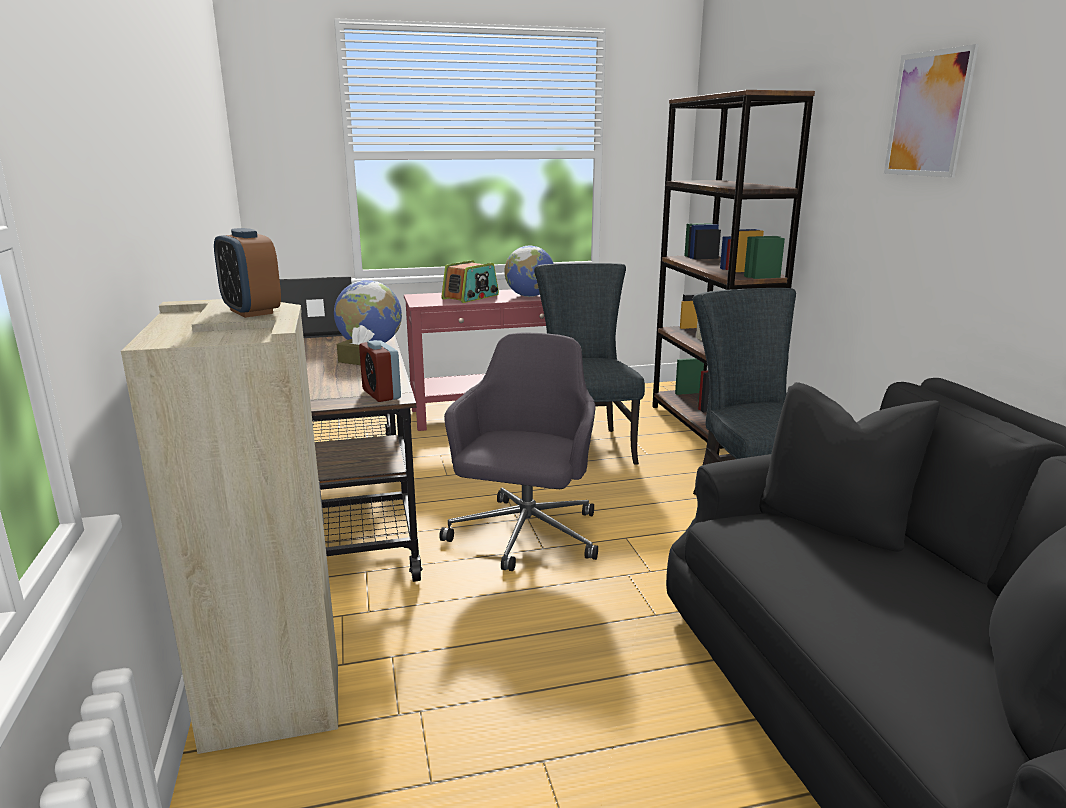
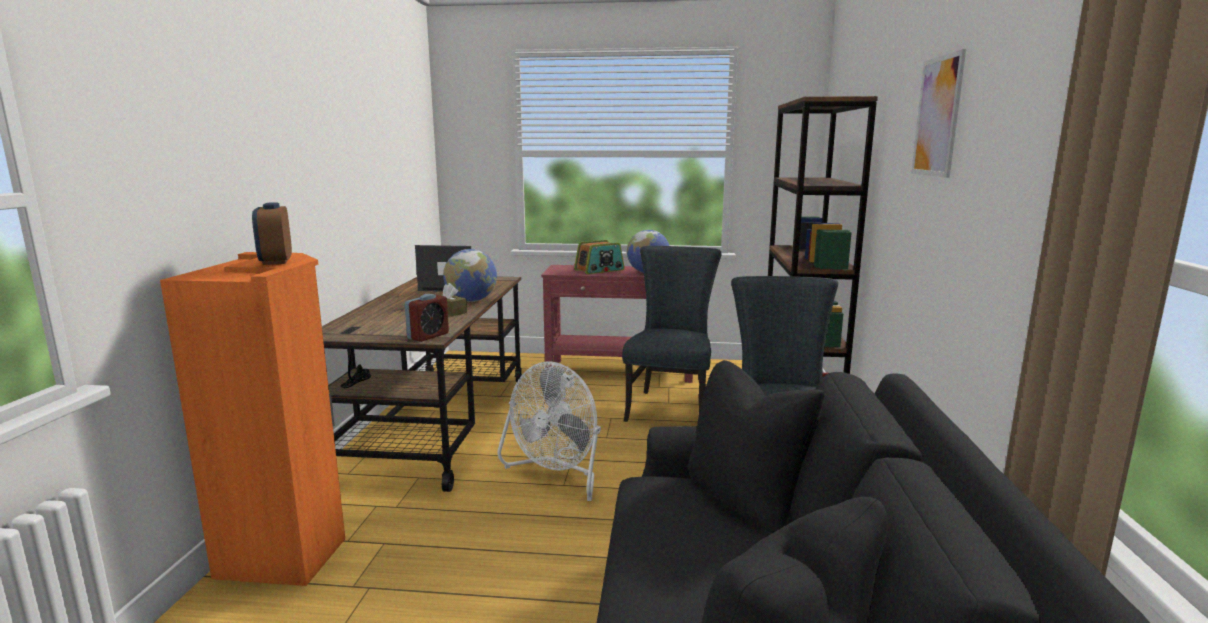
camera: 20 degrees right, 5 degrees down
(271, 688) = (289, 546): beige cabinet -> orange cabinet
(381, 394) = (428, 336): alarm clock -> alarm clock turned 135 degrees counterclockwise
(525, 536) = (557, 473): grey office chair -> white fan

